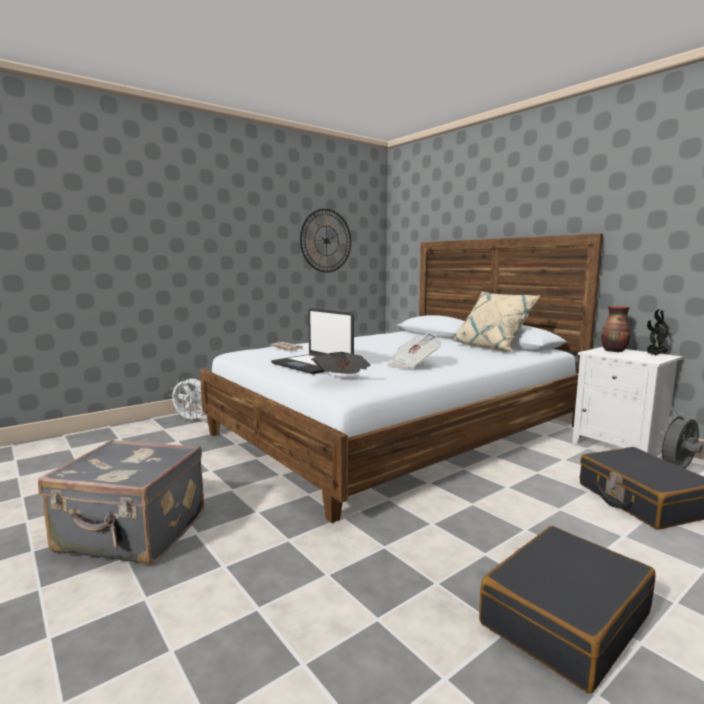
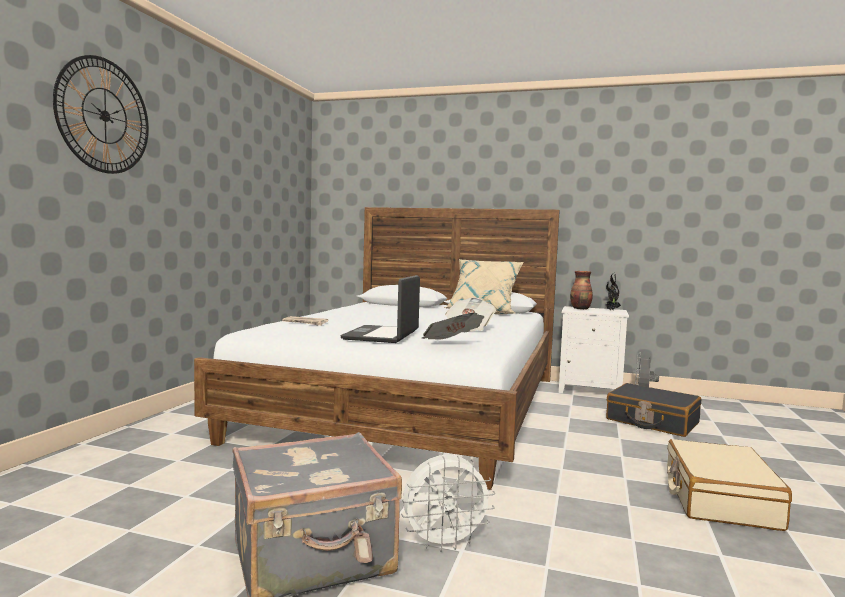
camera: 35 degrees left, 5 degrees down
(193, 420) = (153, 434): white fan -> white fan (444, 543)
(312, 365) = (382, 335): laptop -> laptop turned 90 degrees clockwise
(326, 241) = (264, 198): wall clock -> wall clock (104, 116)
(564, 618) = (719, 499): black suitcase -> beige suitcase

